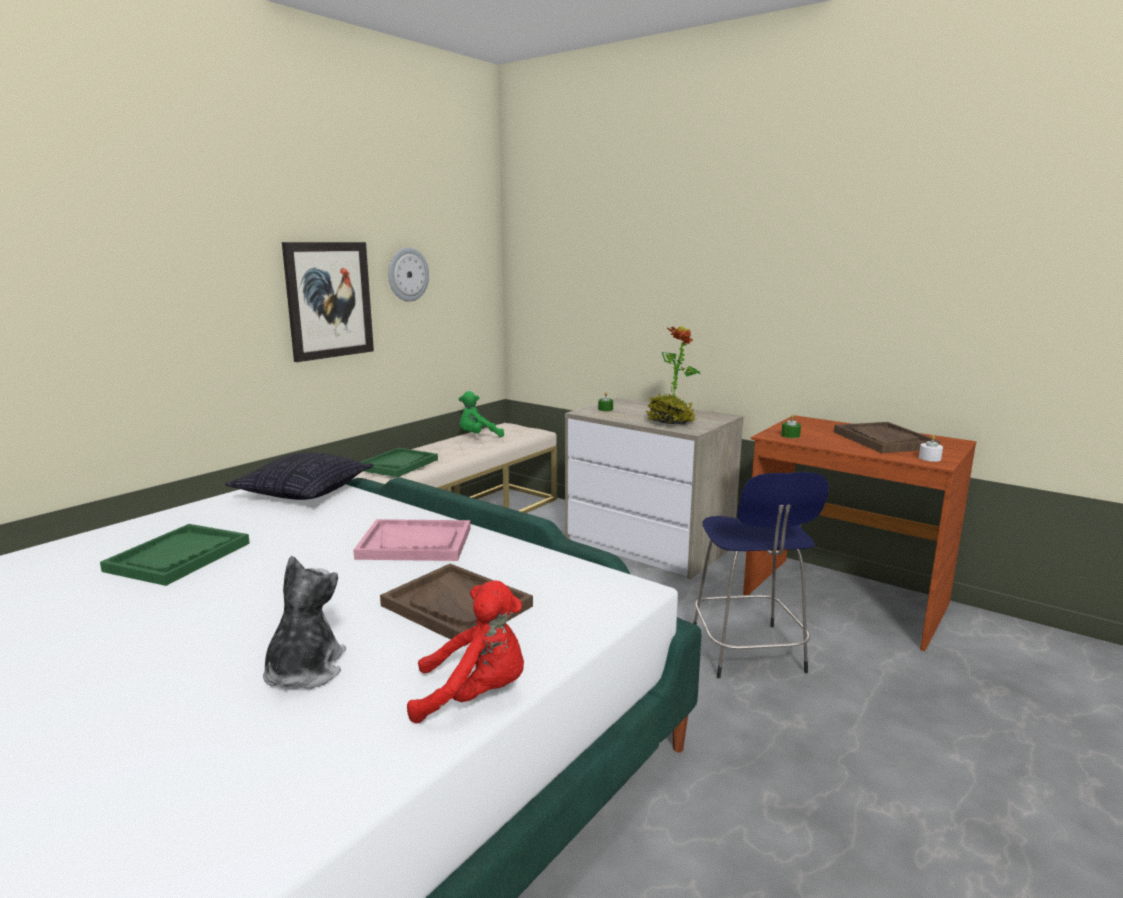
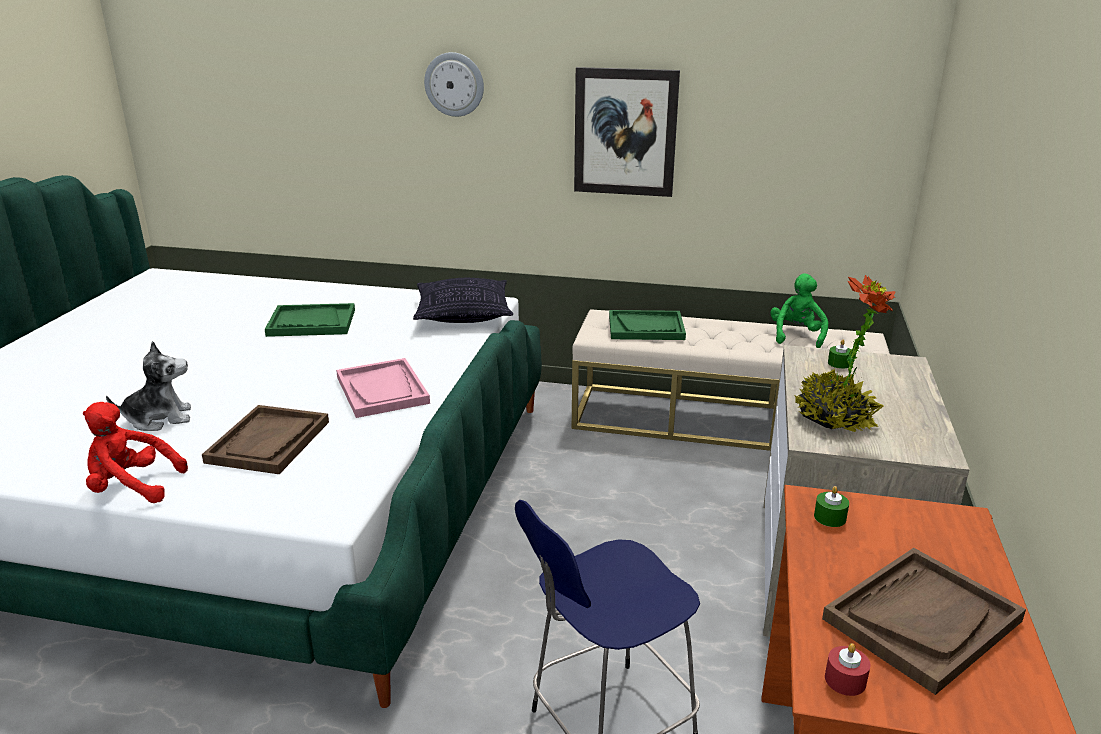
camera: 65 degrees right, 10 degrees up
(407, 274) = (743, 112): wall clock -> wall clock (454, 84)
(475, 696) = (132, 487): red plush toy -> red plush toy turned 120 degrees clockwise
(478, 437) = (796, 336): green plush toy -> green plush toy turned 60 degrees clockwise
(929, 458) = (845, 680): white candle -> red candle

